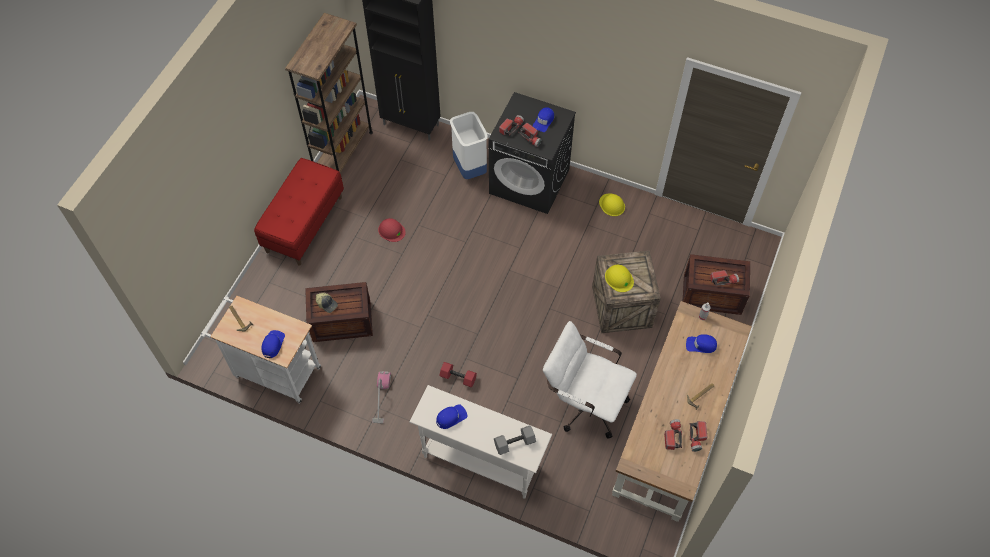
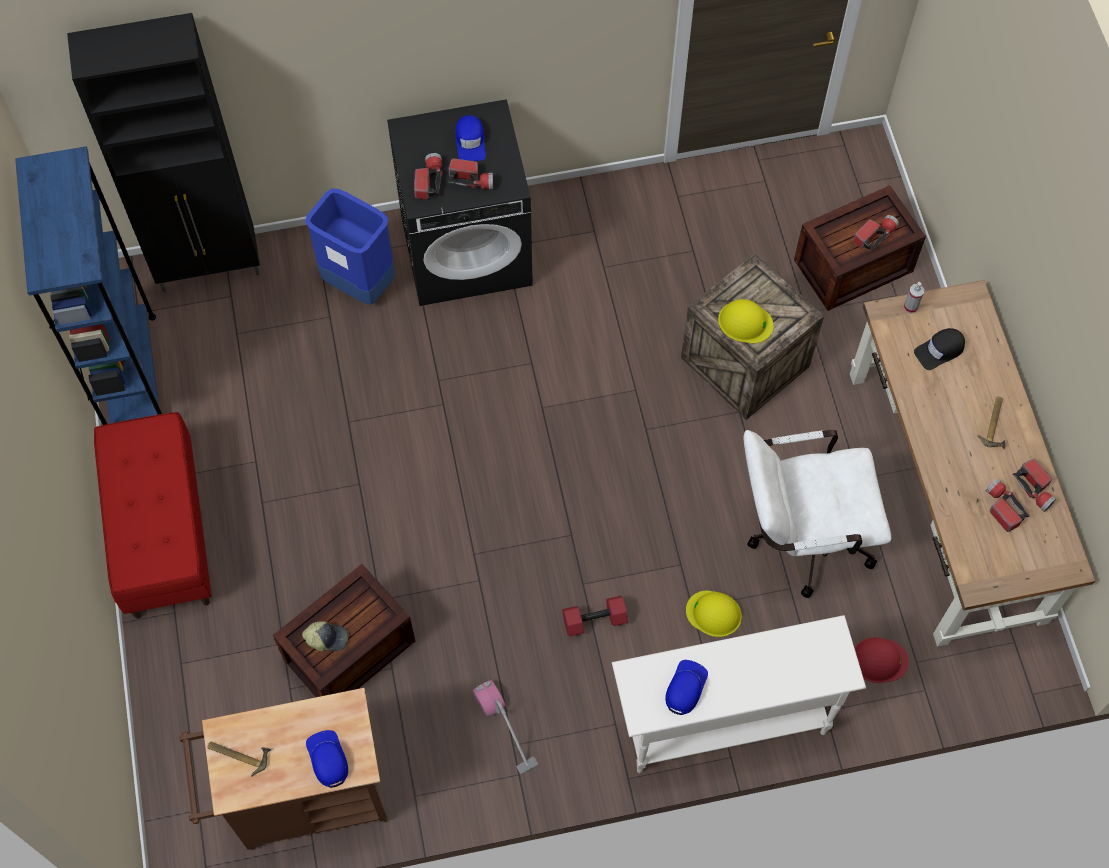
camera: 35 degrees left, 5 degrees up
(273, 370) = (302, 799): white cart -> brown cart
(343, 152) = (132, 376): brown bookcase -> blue bookcase
(391, 230) = (313, 456): red hard hat -> red hard hat (879, 660)
(470, 168) = (359, 283): white trash can -> blue trash can
(514, 444) = (805, 665): grey dumbbell -> none
(612, 205) = (615, 215): yellow hard hat -> yellow hard hat (714, 613)
(701, 345) = (939, 350): blue cap -> black cap

